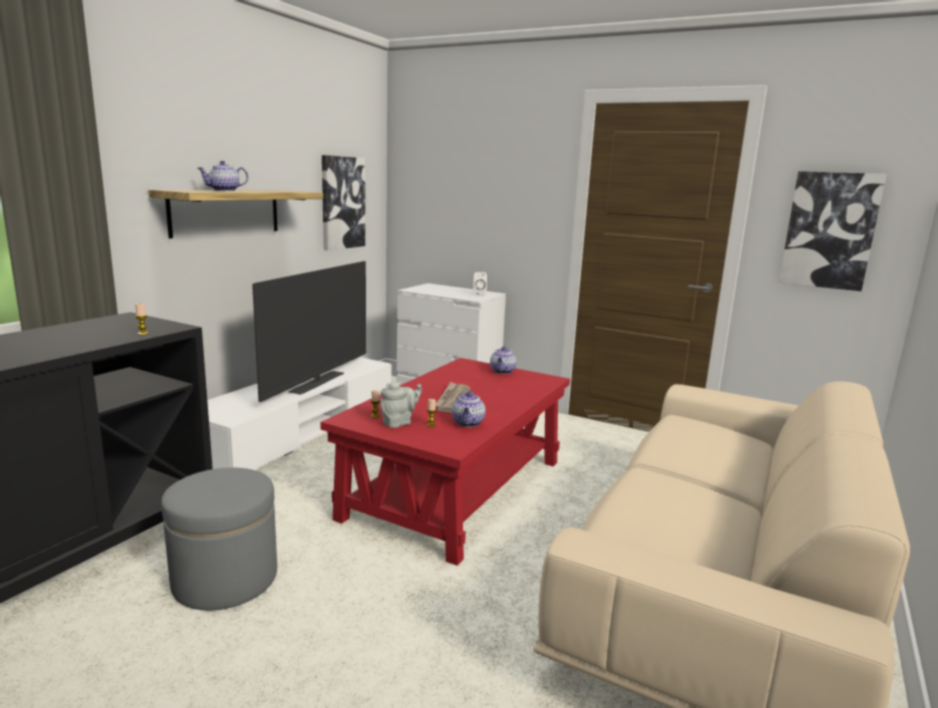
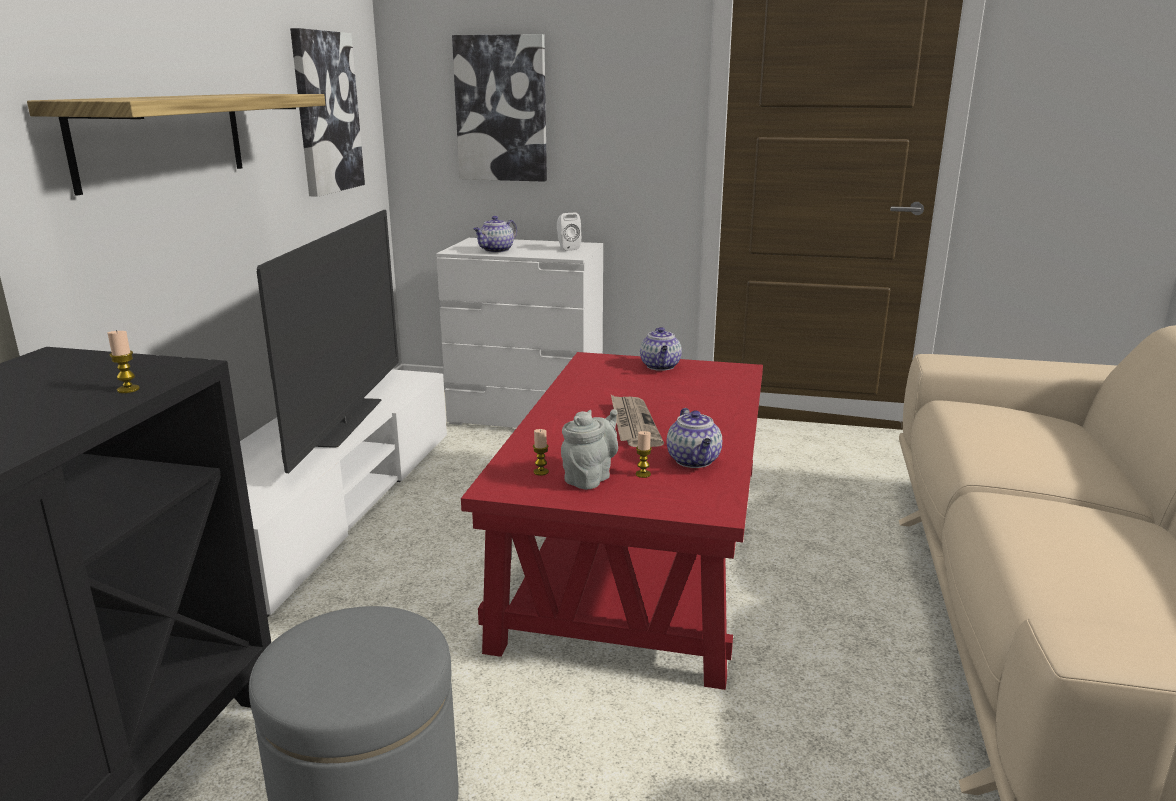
camera: 15 degrees left, 5 degrees up
(223, 190) = (167, 97): teapot -> teapot (496, 250)
(829, 230) = (1086, 113): picture -> picture (501, 109)

